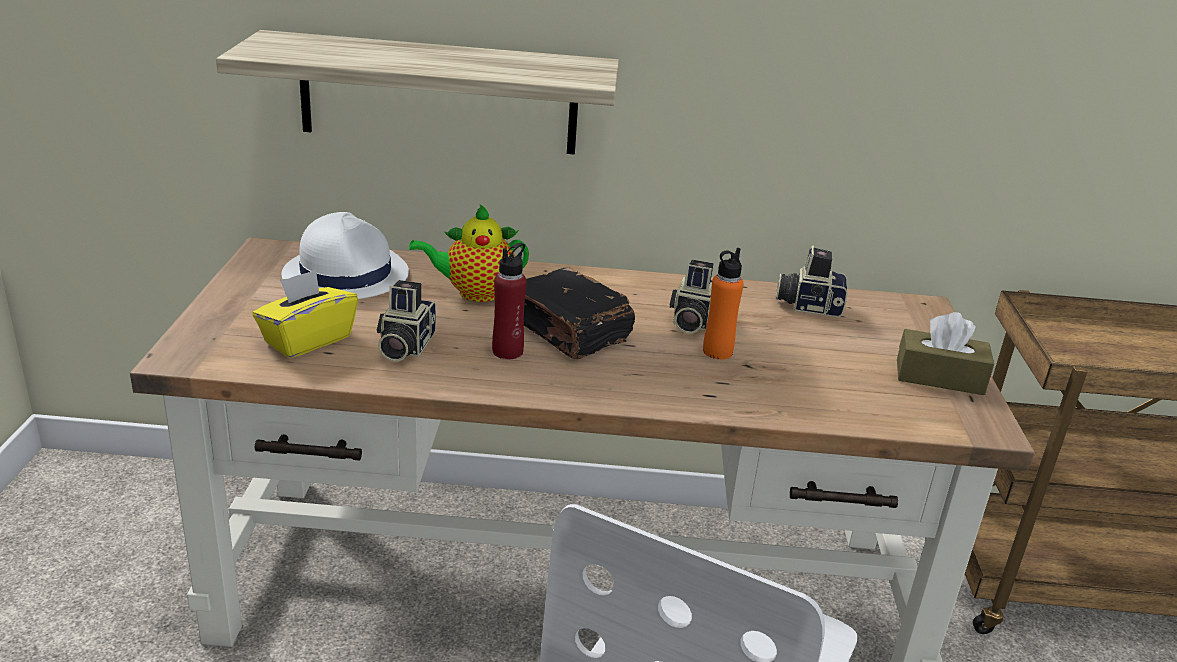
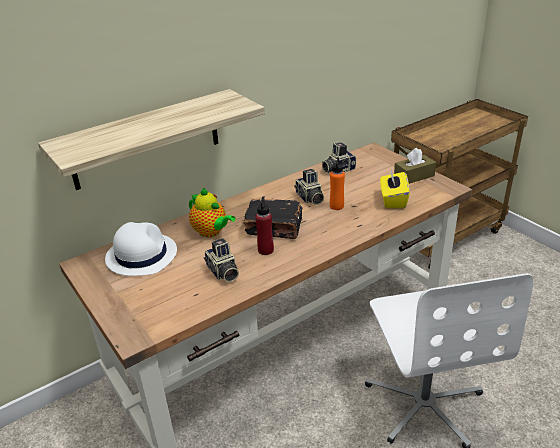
camera: 35 degrees left, 5 degrees up
(307, 340) = (177, 294): yellow tissue box -> yellow tissue box (393, 200)
(474, 293) = (211, 232): teapot -> teapot turned 90 degrees counterclockwise

